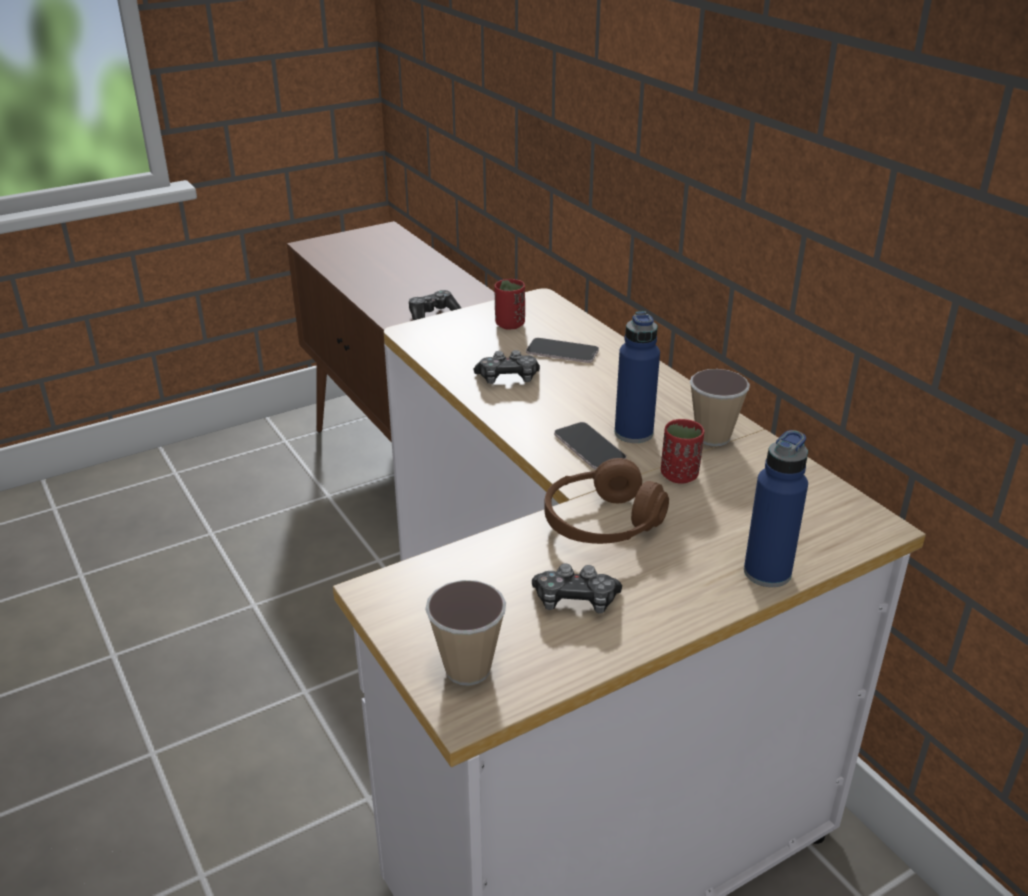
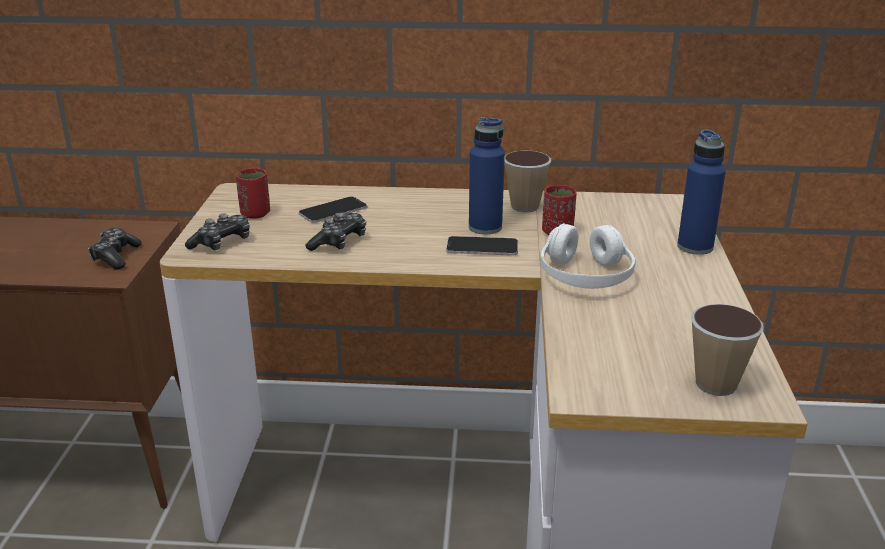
camera: 55 degrees left, 5 degrees down
(575, 600) = (668, 317): game controller -> game controller (222, 243)
(602, 523) = (585, 276): brown headphones -> white headphones

